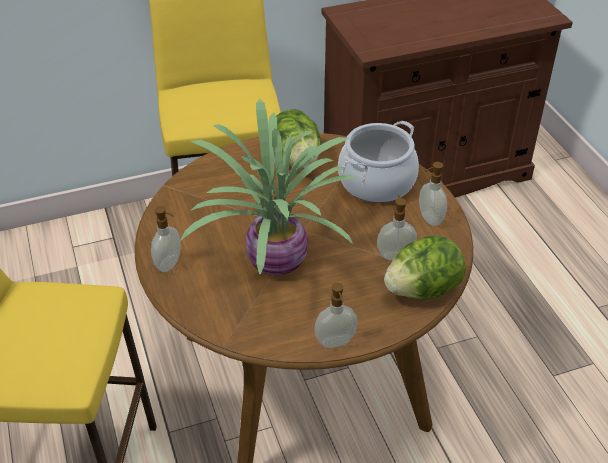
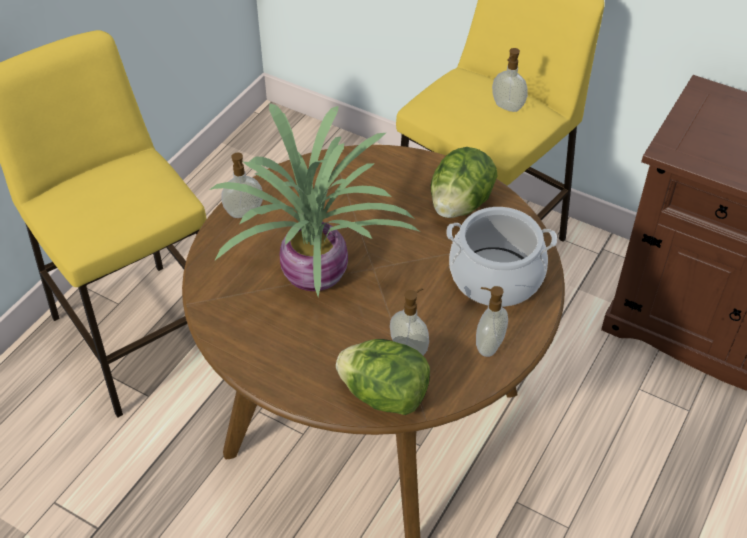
camera: 50 degrees right, 5 degrees up
(335, 342) = (258, 372): soap dispenser -> soap dispenser (507, 107)

